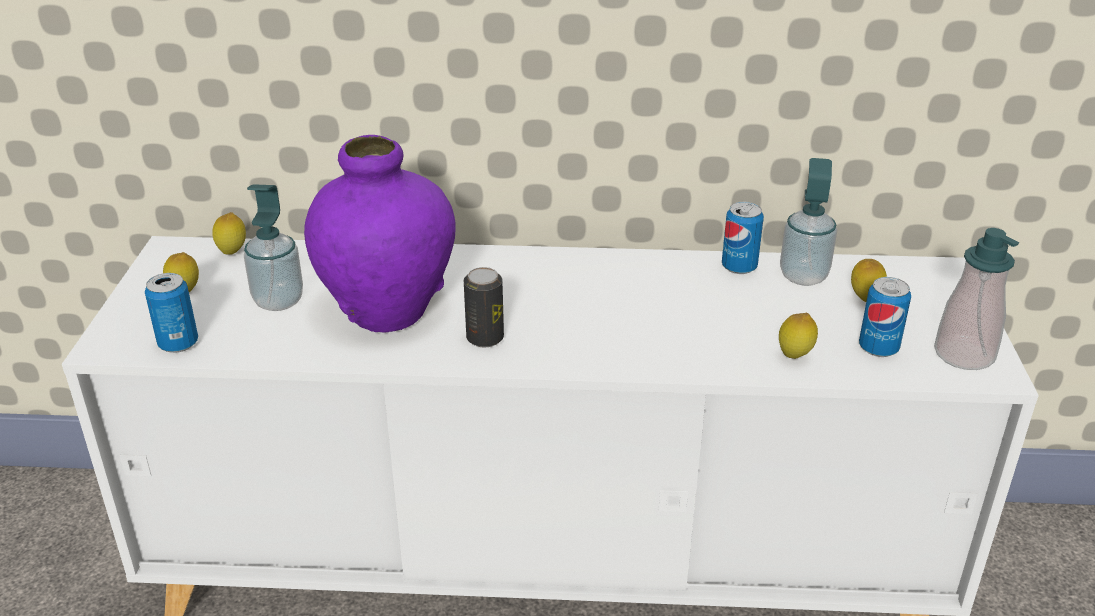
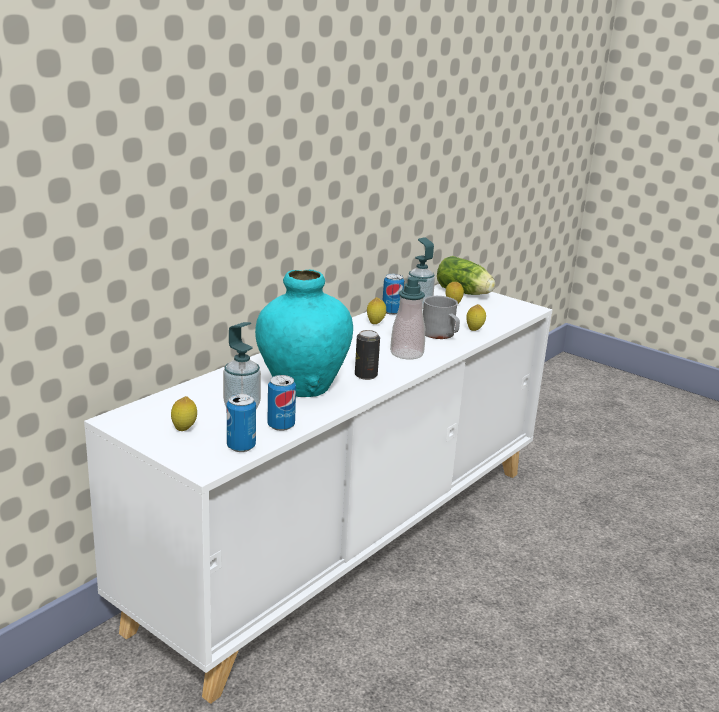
camera: 55 degrees left, 10 degrees down
(233, 253) = (160, 404): lemon -> lemon (375, 323)
(388, 311) = (302, 387): purple vase -> turquoise vase
(723, 337) = (441, 335): none -> grey mug
(878, 348) = (489, 316): can -> can (281, 425)
(932, 291) = (465, 293): none -> lettuce
(964, 354) = (513, 307): soap dispenser -> soap dispenser (406, 353)

